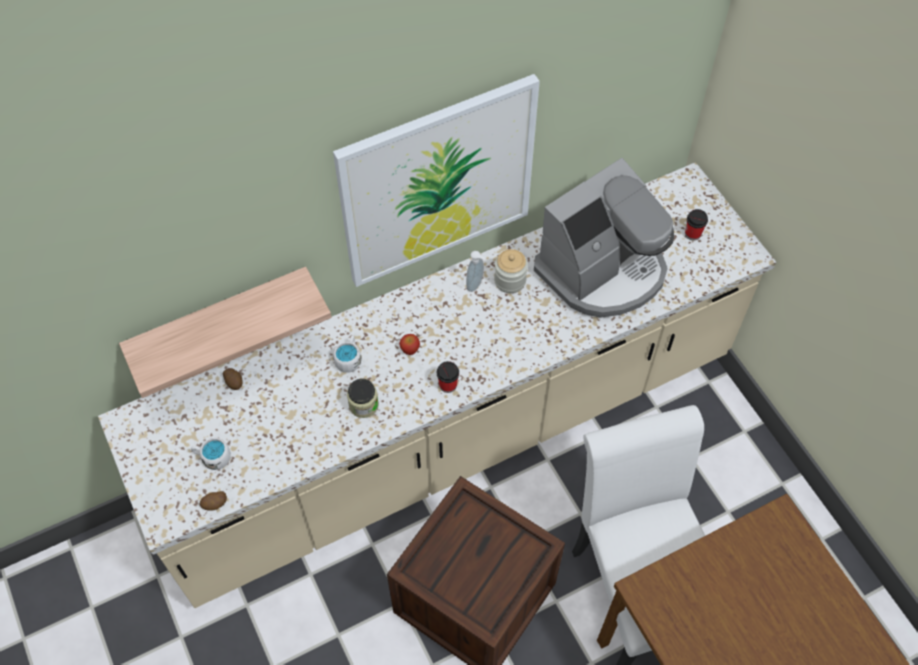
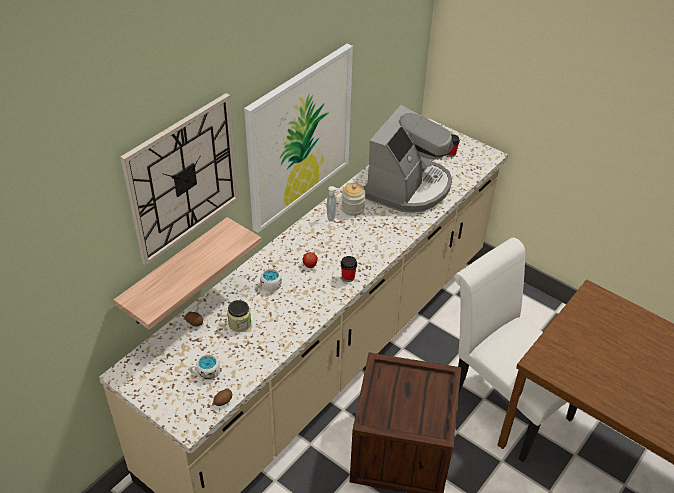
camera: 25 degrees left, 15 degrees down
(226, 226) = (183, 178): none -> wall clock
(363, 405) = (297, 306): jar -> jar (239, 323)

